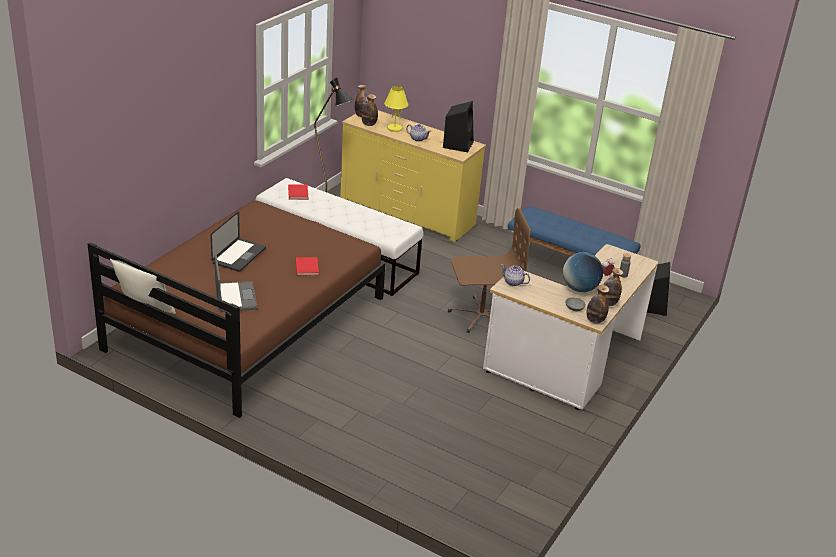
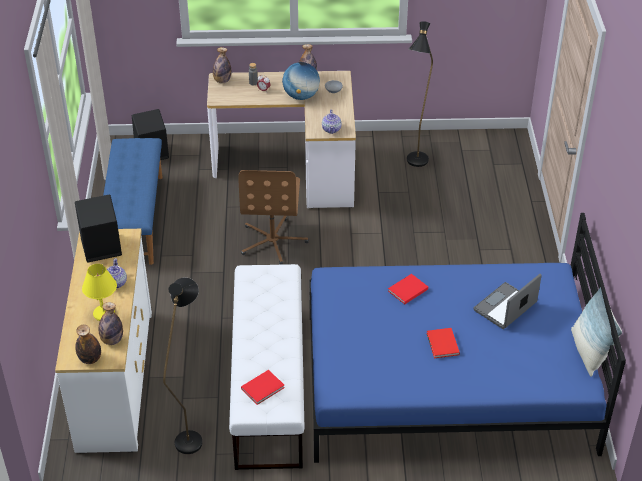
camera: 120 degrees left, 10 degrees up
(239, 256) = (442, 345): laptop -> red book
(247, 322) = (447, 381): brown bed -> blue bed
(407, 212) = (114, 379): yellow dresser -> white dresser
(480, 316) = (273, 241): brown office chair -> brown office chair turned 135 degrees counterclockwise
(513, 437) = (415, 165): none -> black floor lamp
(595, 320) = (339, 76): bottle -> bottle (222, 81)

